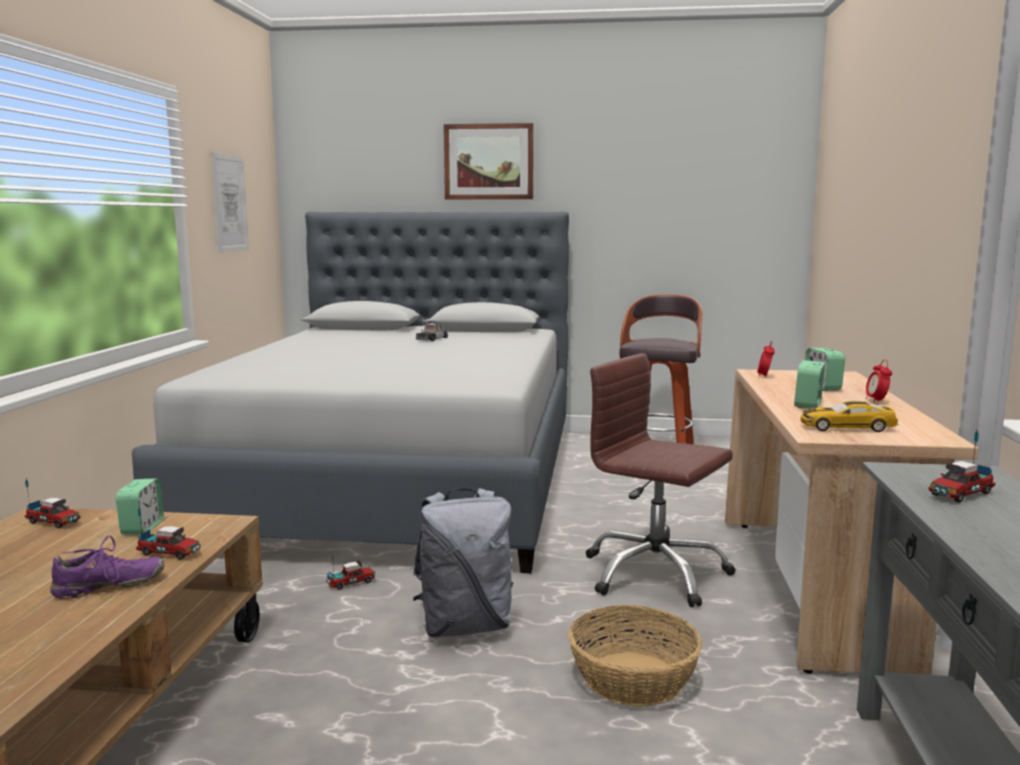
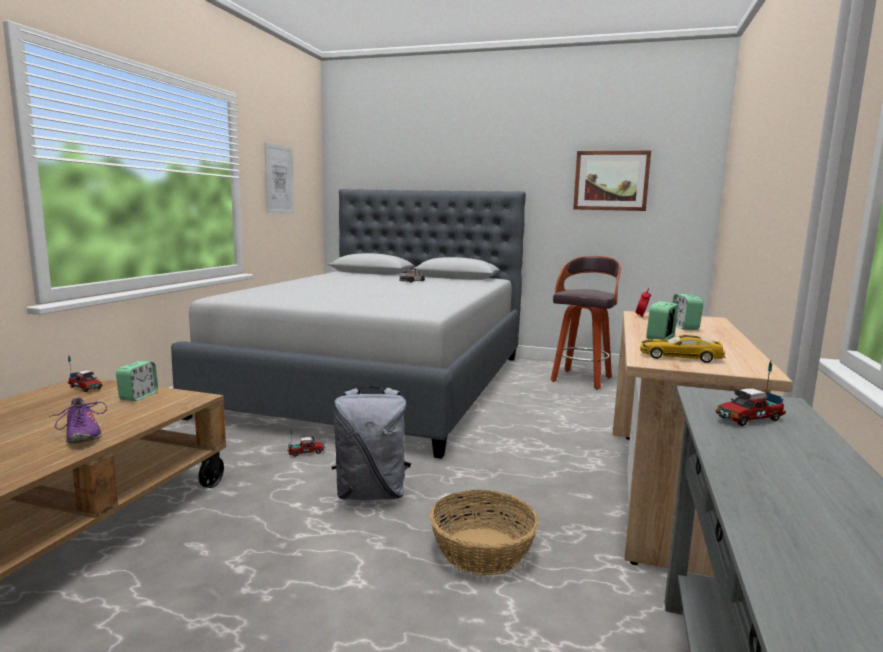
camera: 10 degrees right, 0 degrees up
(109, 587) = (81, 435): purple shoe -> purple shoe turned 75 degrees clockwise
(170, 553) = (141, 416): toy truck -> none
(489, 162) = (469, 154): picture -> picture (611, 181)
(654, 574) = (538, 468): brown office chair -> none
(876, 401) = (724, 339): alarm clock -> none

